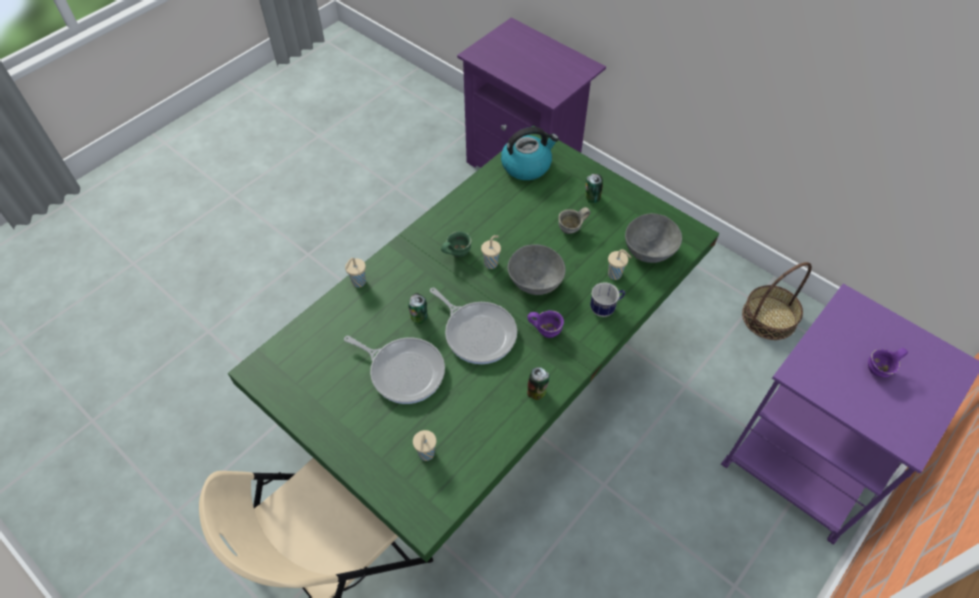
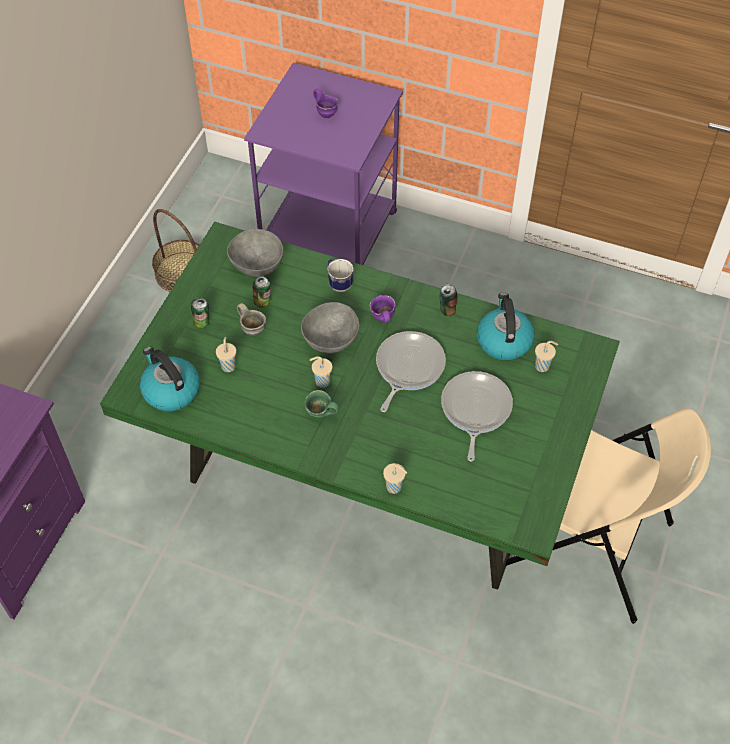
camera: 110 degrees left, 0 degrees up
(419, 318) = (413, 419): can -> can (263, 302)
(475, 430) = (503, 340): none -> kettle
(615, 275) = (296, 284): beige cup -> beige cup (228, 366)

